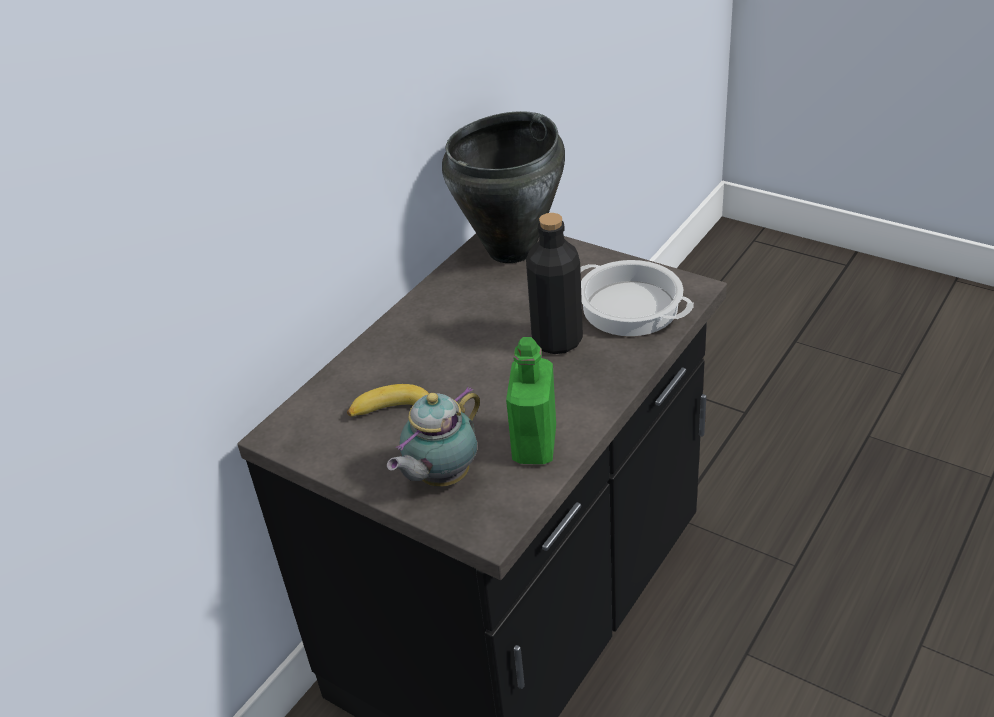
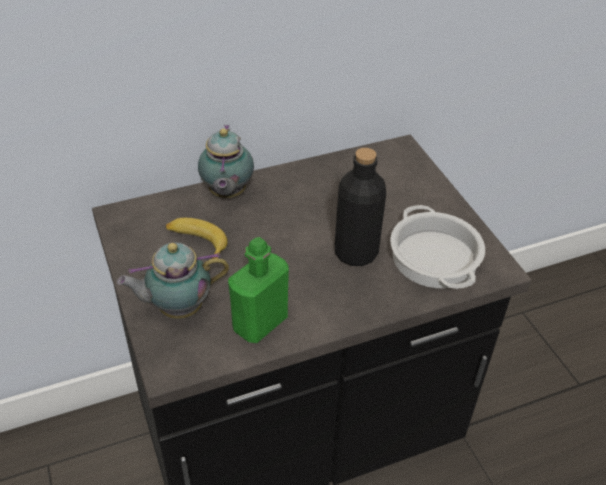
camera: 30 degrees right, 5 degrees up
(373, 356) = (226, 194): none -> teapot
(512, 250) = (395, 166): black cooking pot -> none

